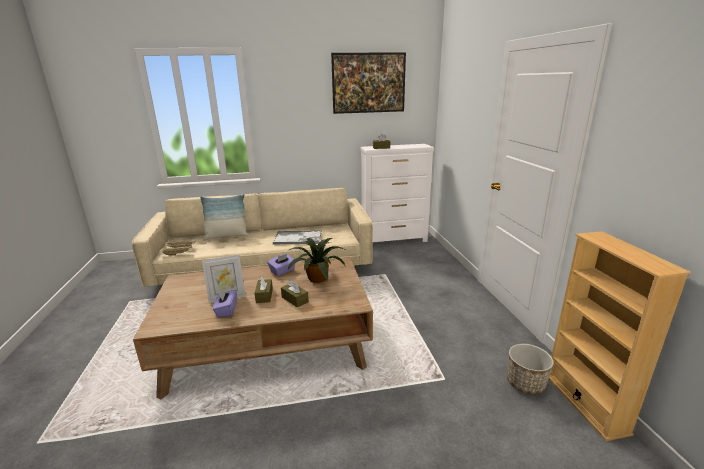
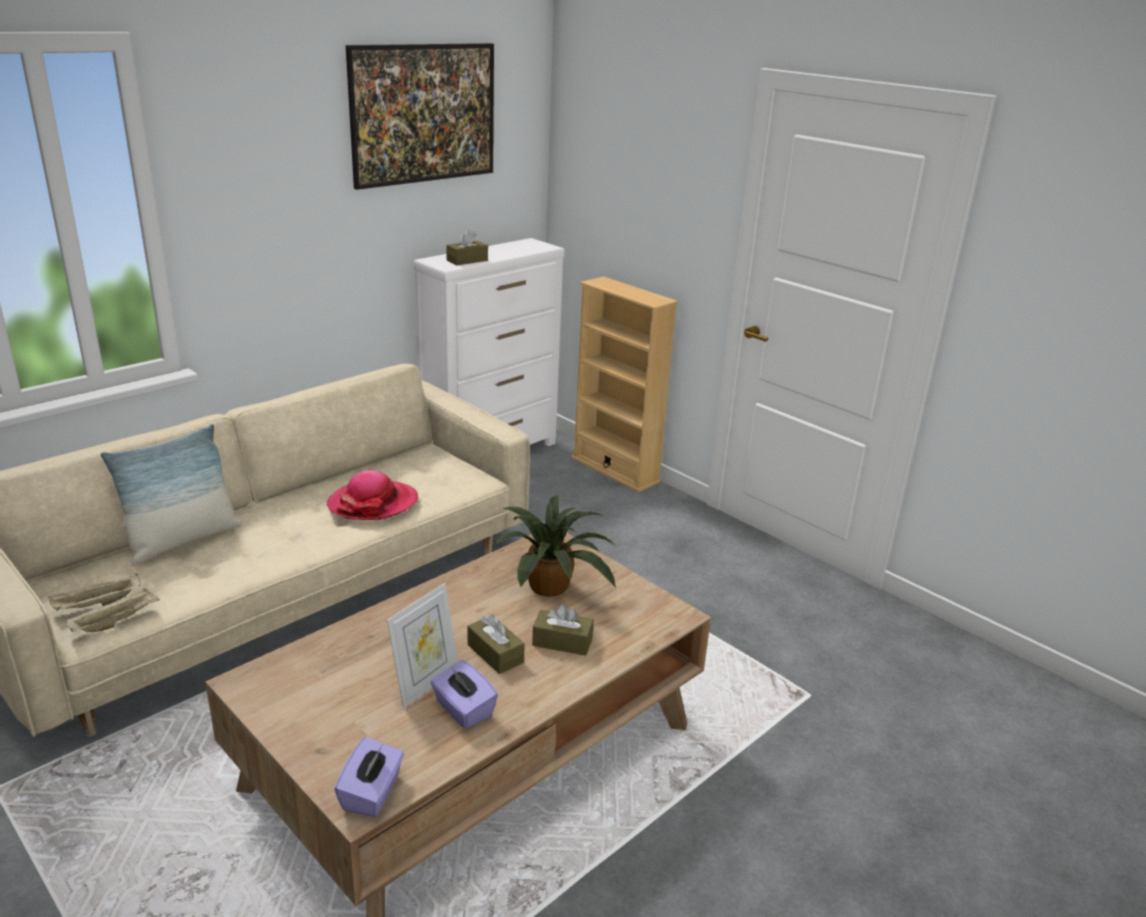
camera: 35 degrees left, 5 degrees up
(282, 271) = (461, 591): purple tissue box -> purple tissue box (372, 793)
(298, 238) = (373, 504): tray -> hat
(525, 383) = (908, 659): planter -> none
(585, 402) = (987, 658): beige bookcase -> beige bookcase (615, 470)

